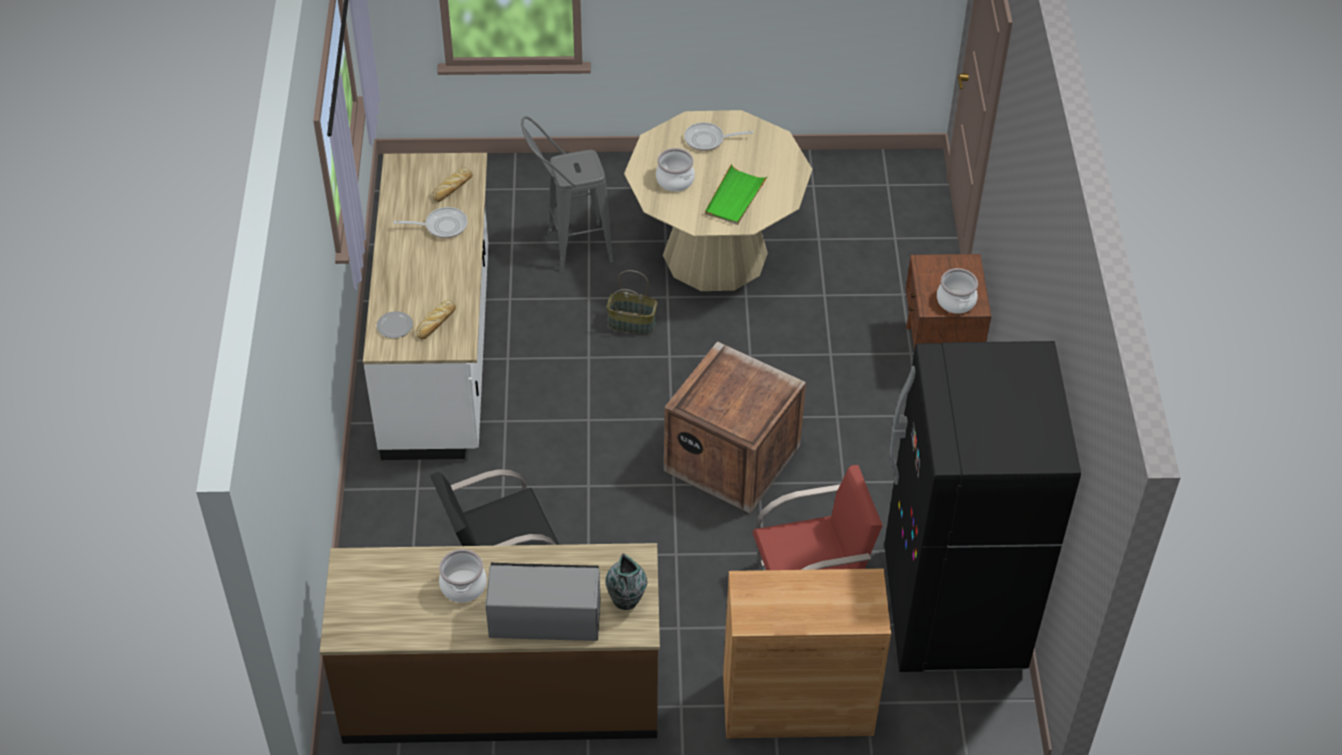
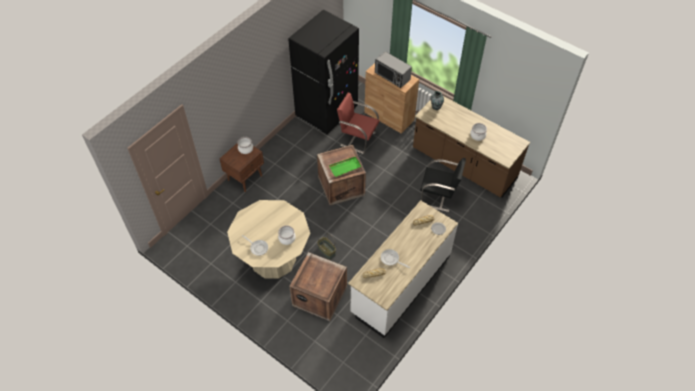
camera: 140 degrees left, 5 degrees up
(544, 618) = (461, 115): microwave -> microwave (392, 76)
(568, 249) = (320, 297): grey stool -> crate
(735, 197) = (275, 217): green tray -> green tray (345, 167)

